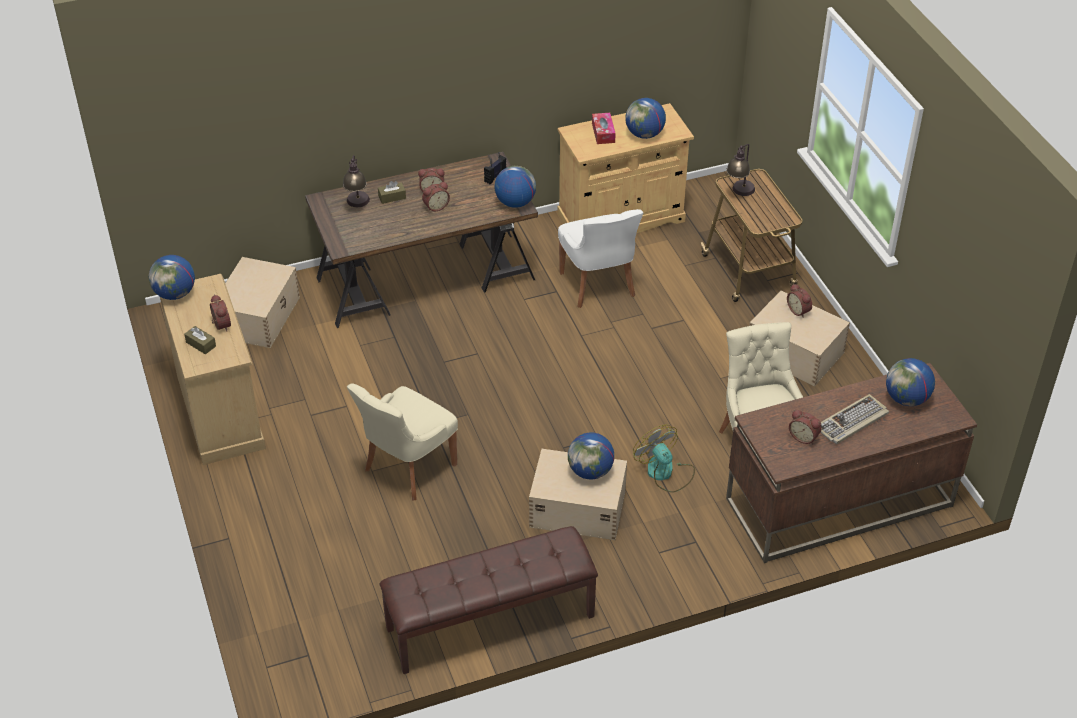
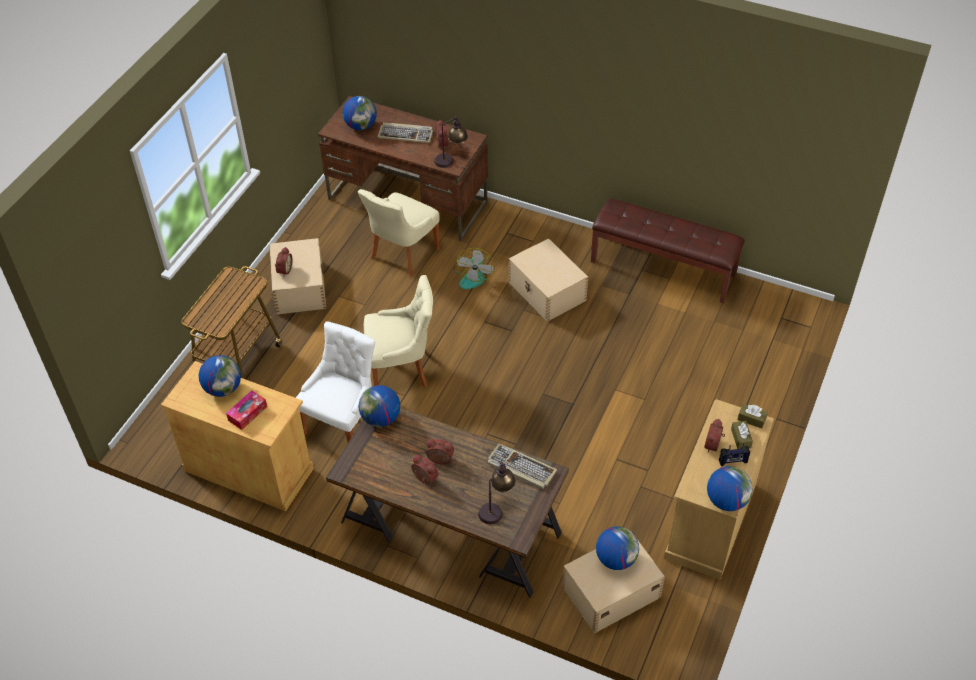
camera: 135 degrees left, 5 degrees up
(369, 237) = (520, 468): none -> keyboard
(392, 197) = (461, 496): brown tissue box -> brown tissue box (751, 419)
(407, 468) = (620, 385): beige chair -> beige chair (402, 369)
(495, 176) = (363, 455): radio -> radio (733, 461)
(590, 471) = (536, 266): globe -> globe (616, 559)
(739, 193) = (226, 315): table lamp -> table lamp (451, 160)

